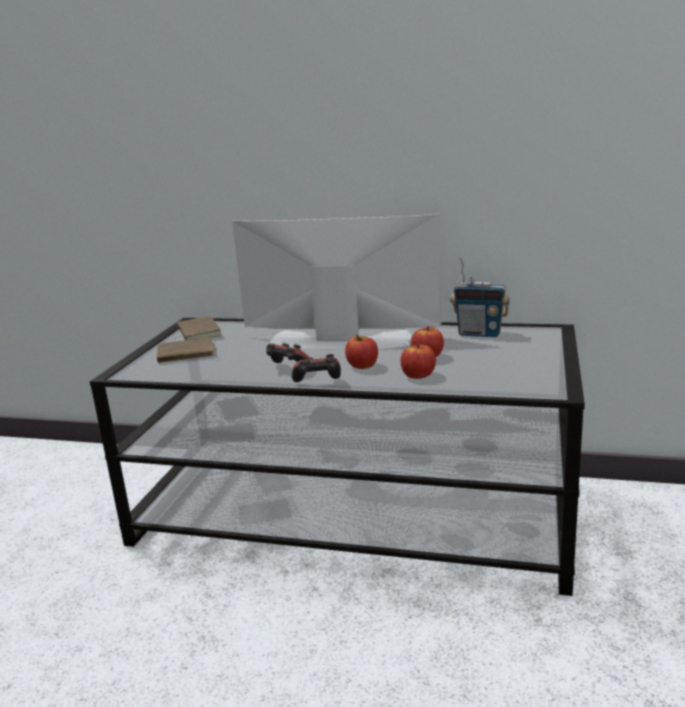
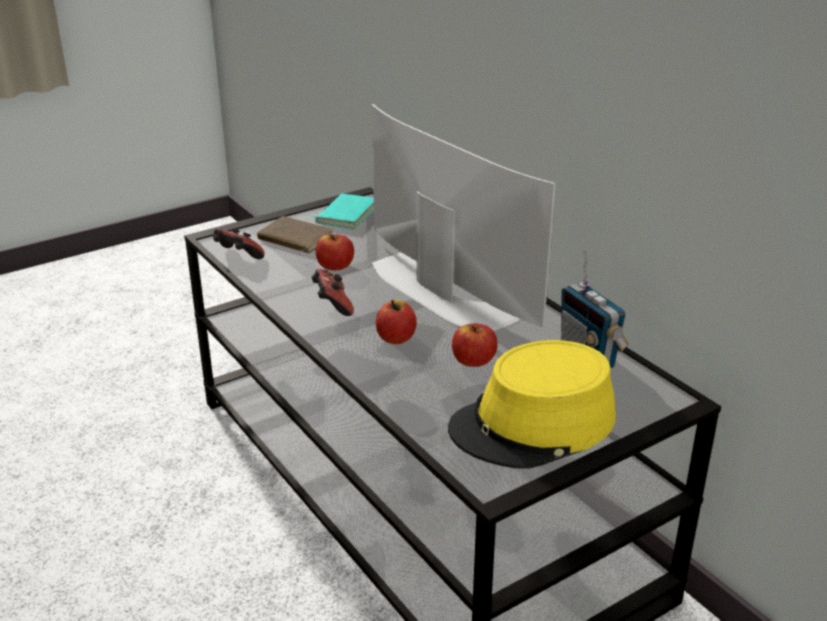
camera: 40 degrees right, 10 degrees up
(197, 332) = (345, 214): brown book -> turquoise book
(318, 384) = (319, 339): game controller -> game controller (237, 257)
(418, 375) = (418, 381): apple -> apple (335, 266)
(516, 364) = (533, 424): none -> yellow hat

